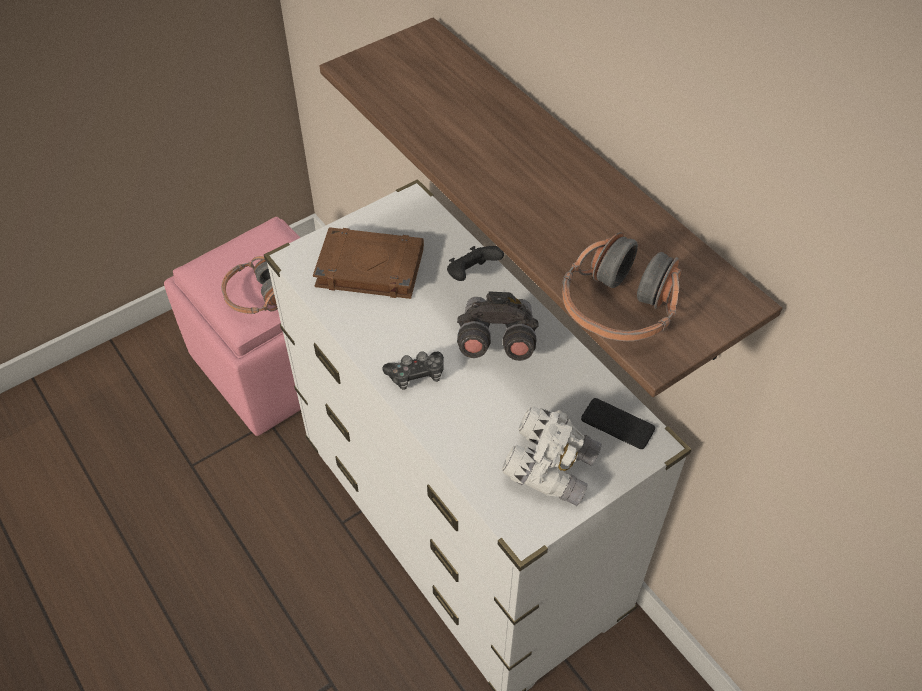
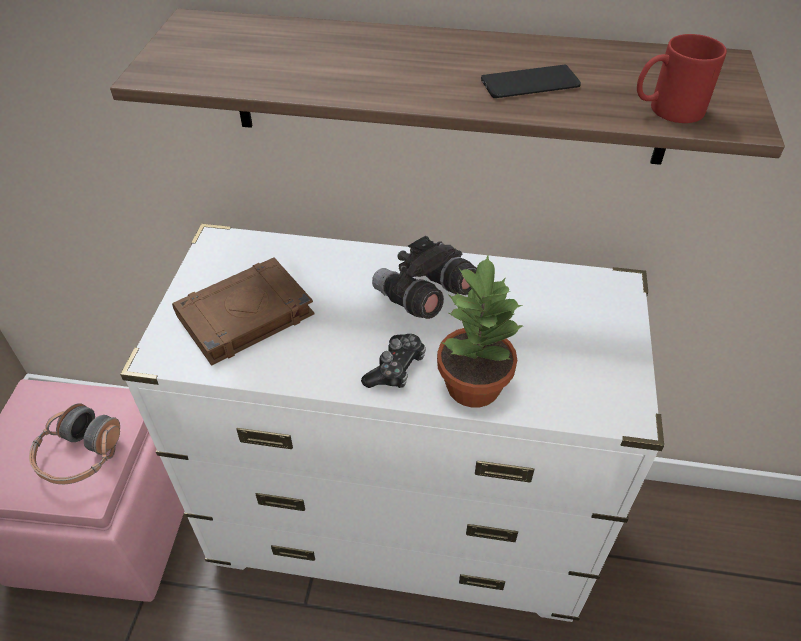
camera: 45 degrees left, 5 degrees down
(450, 424) = (472, 384): none -> potted plant
(472, 275) = (341, 263): black game controller -> none
(550, 466) = (582, 355): white binoculars -> none
(617, 424) = (583, 290): phone -> phone (530, 83)
(619, 307) = (666, 110): headphones -> red mug

